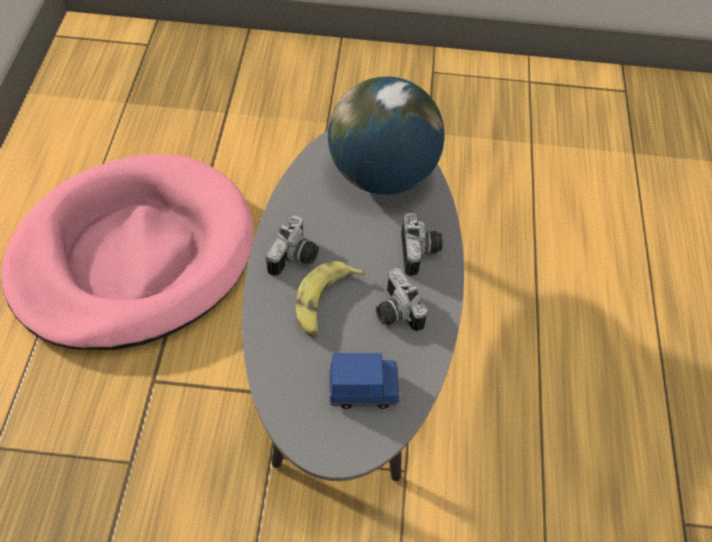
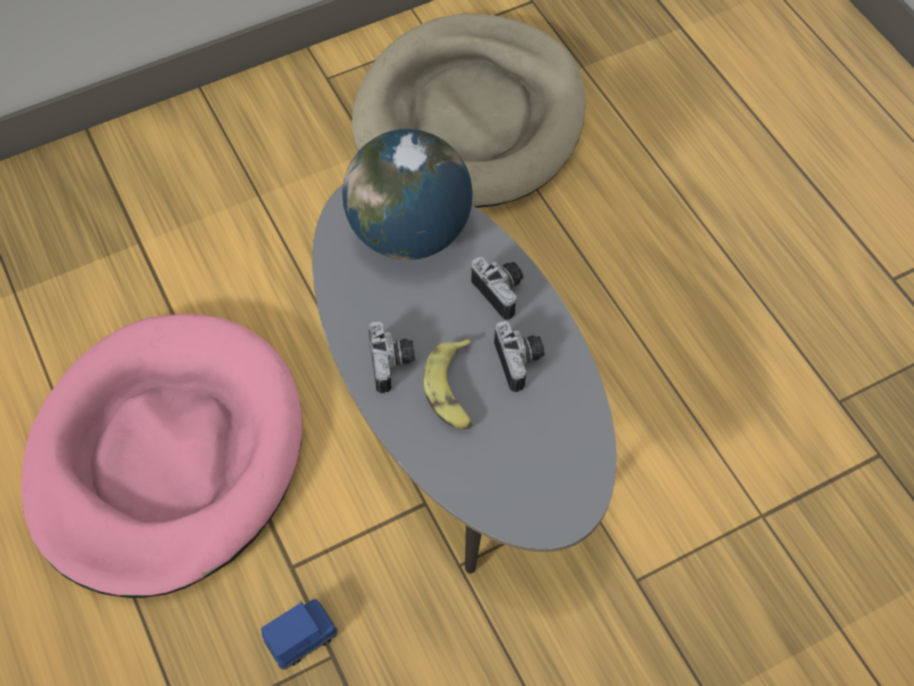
camera: 30 degrees left, 5 degrees up
(363, 389) = (547, 448): blue toy car -> blue toy car (301, 637)
(394, 312) = (521, 362): camera -> camera turned 135 degrees counterclockwise
(519, 146) = (470, 118): none -> beige dog bed

